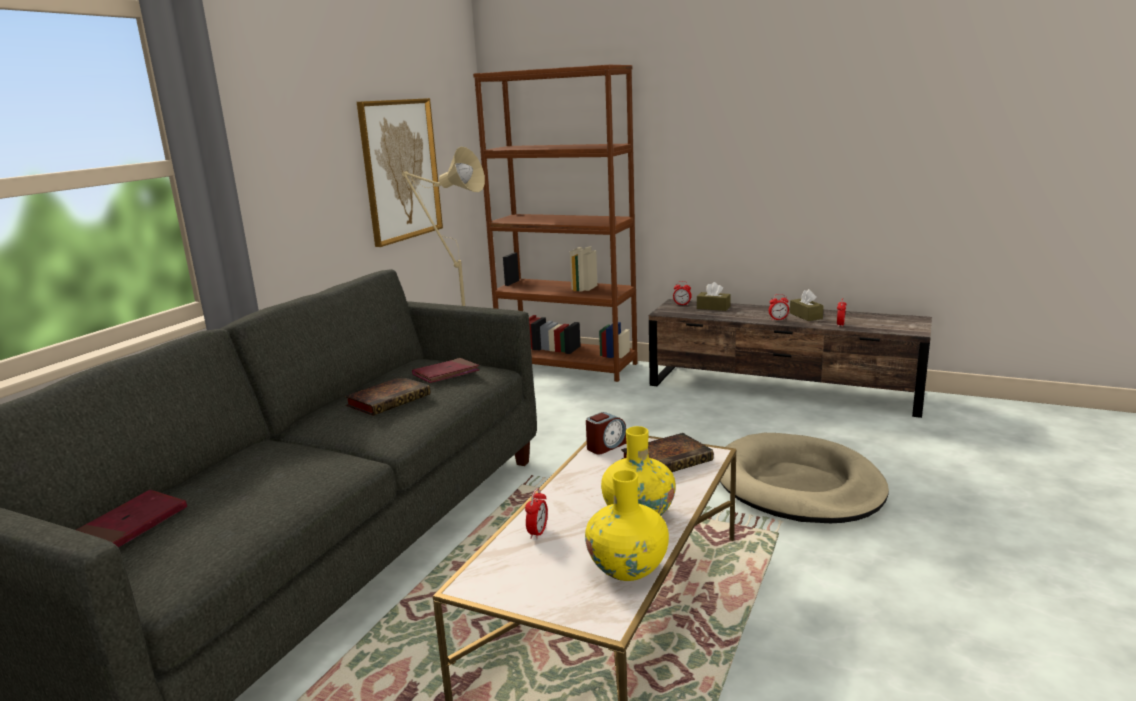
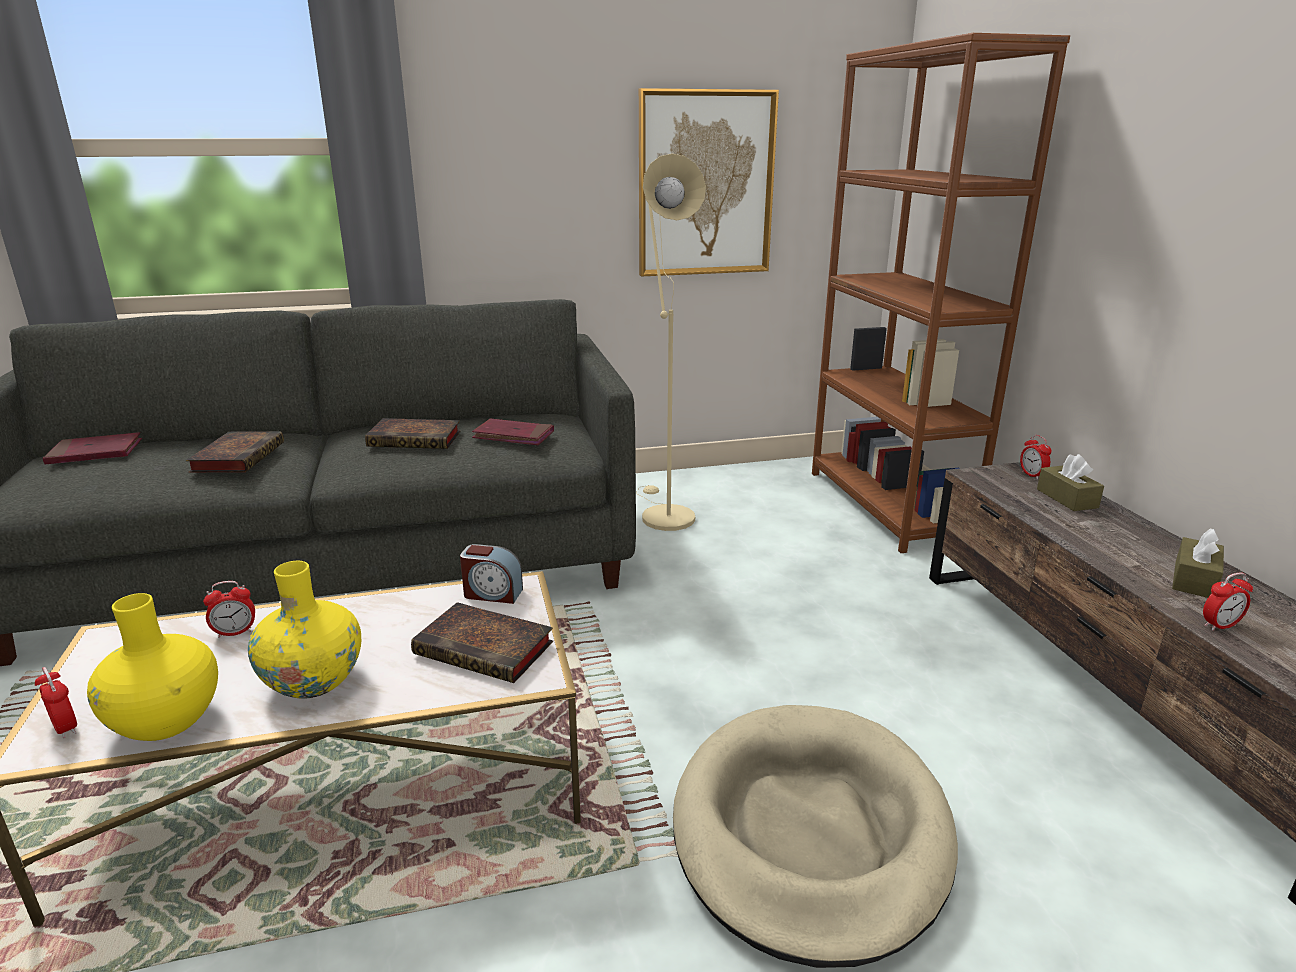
camera: 50 degrees right, 5 degrees up
(291, 462) = (238, 457): none -> book
(778, 319) = (1123, 561): alarm clock -> alarm clock (65, 728)

